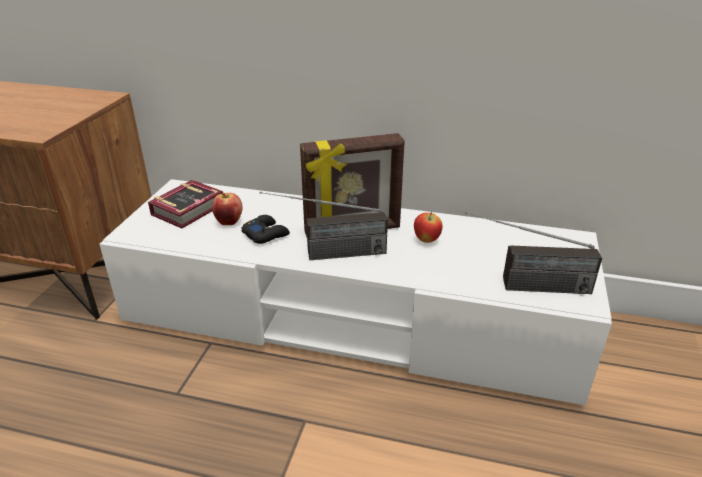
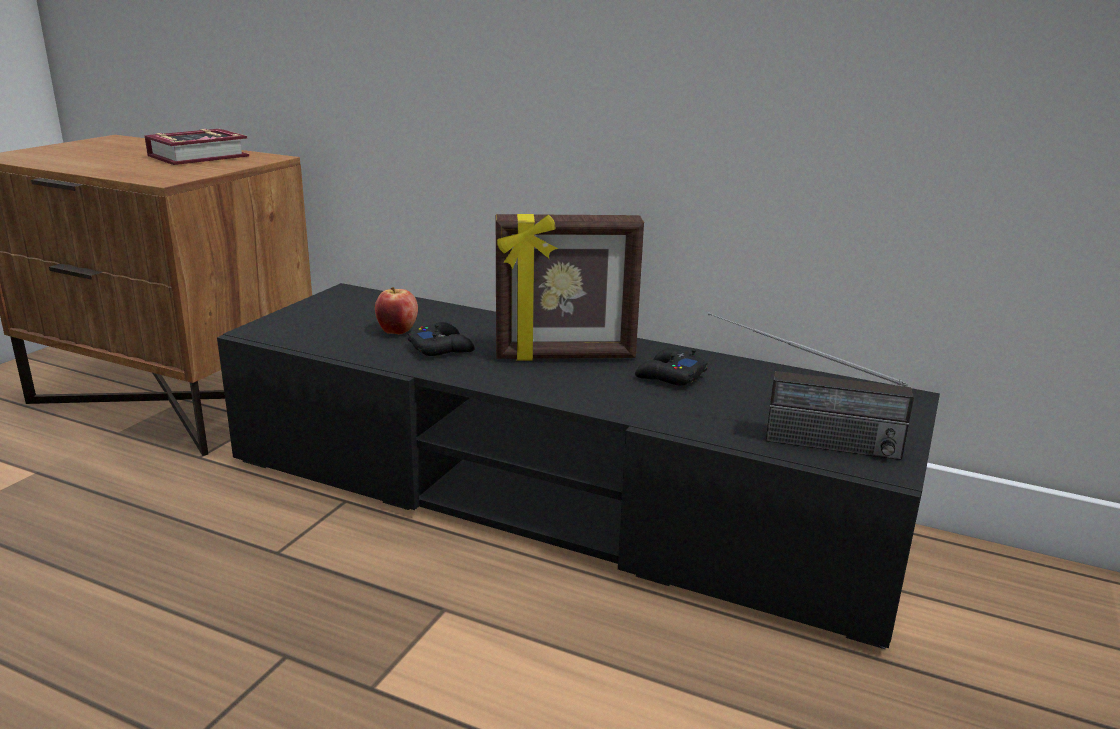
camera: 10 degrees right, 10 degrees down
(191, 209) = (353, 314): book -> book (203, 156)
(326, 254) = (515, 377): radio -> none
(351, 318) = (556, 497): white tv stand -> black tv stand
(426, 240) = (669, 376): apple -> black game controller

